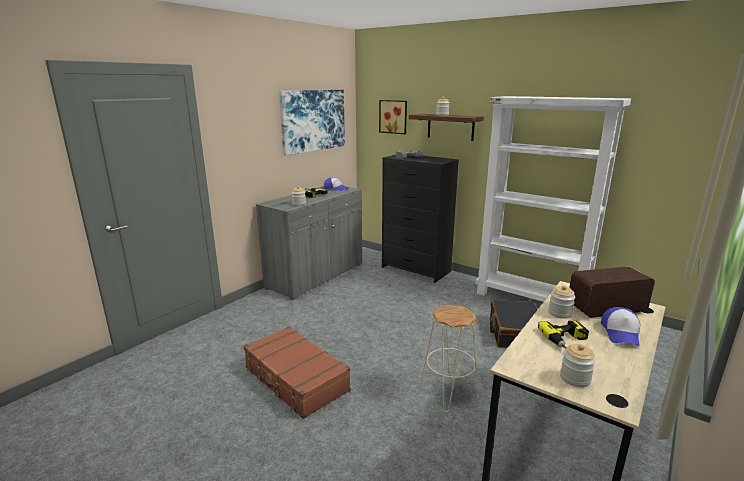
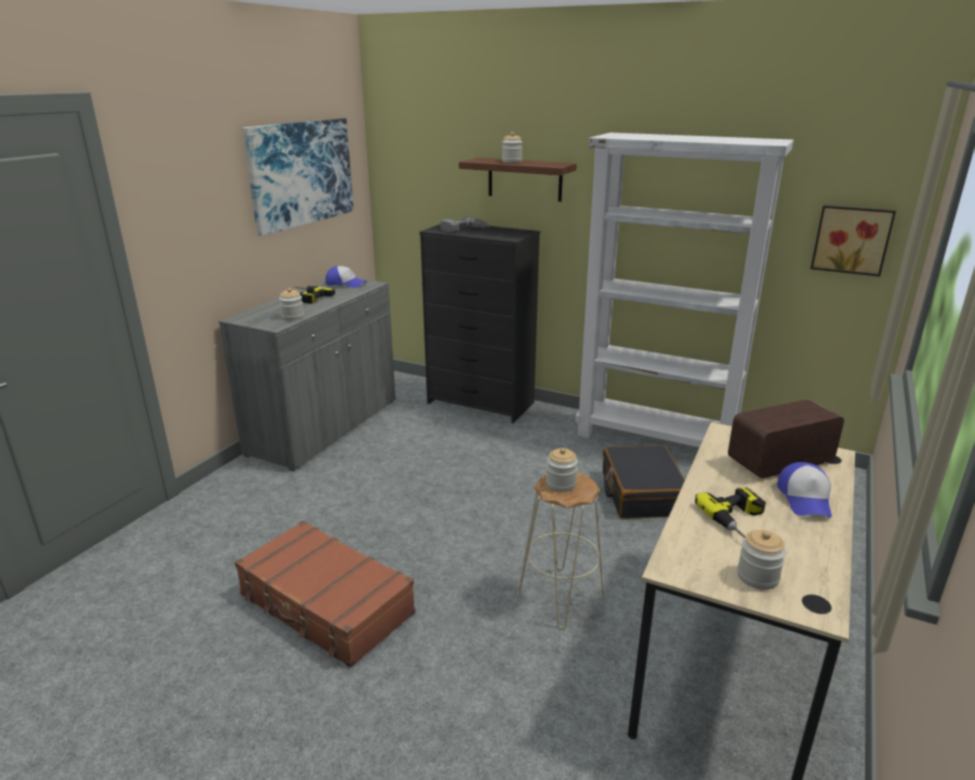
camera: 10 degrees left, 5 degrees up
(393, 116) = (431, 162): picture -> picture (851, 239)
(559, 313) = (720, 475): jar -> jar (561, 484)

